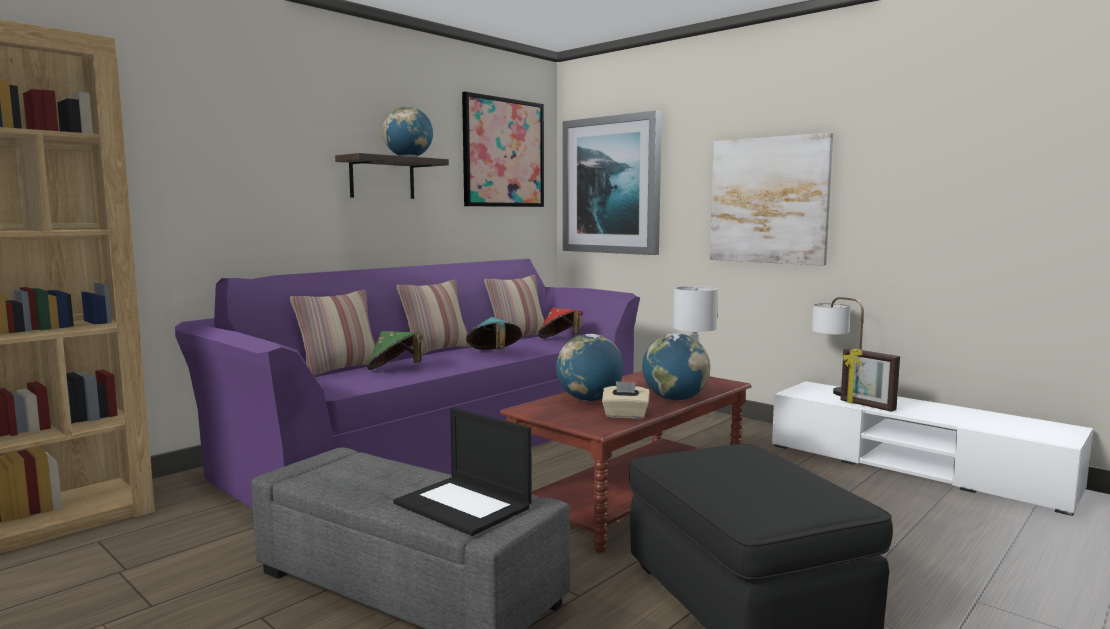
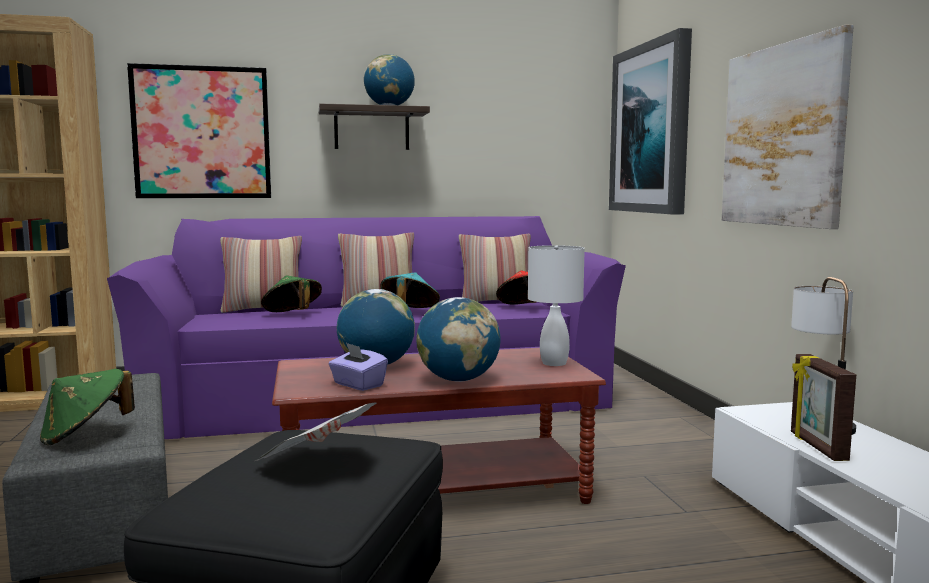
camera: 35 degrees right, 0 degrees up
(464, 505) = (85, 434): laptop -> green hat
(503, 153) = (532, 98): picture -> picture (202, 133)
(625, 415) = (358, 385): beige tissue box -> purple tissue box
(748, 469) = (316, 463): none -> newspaper

